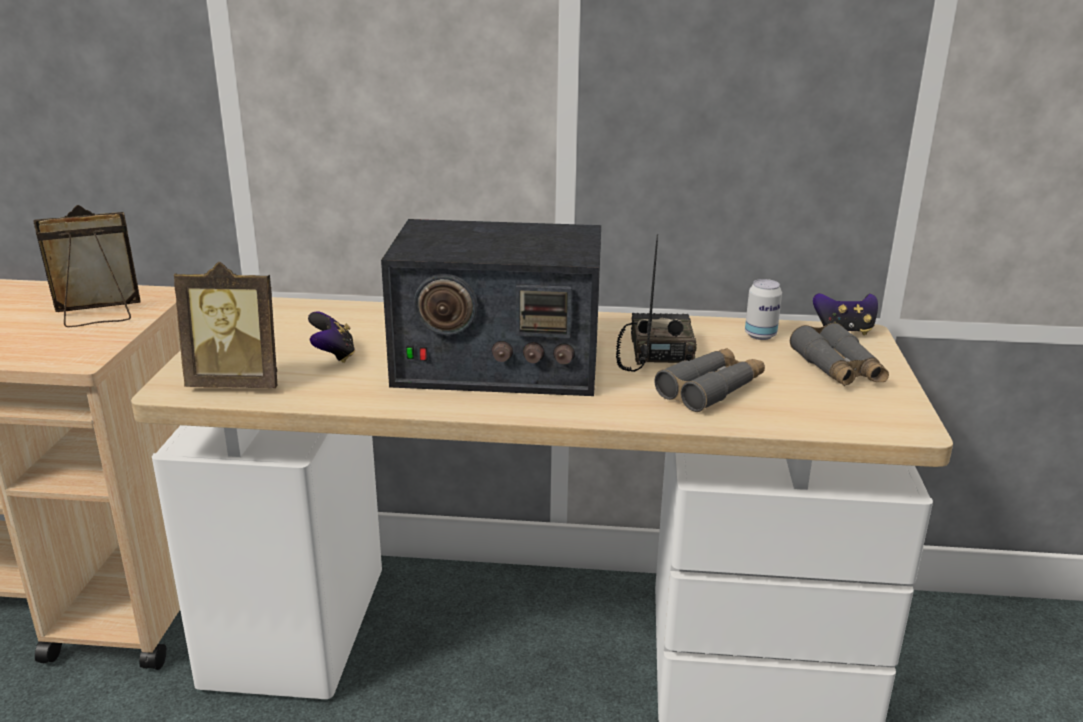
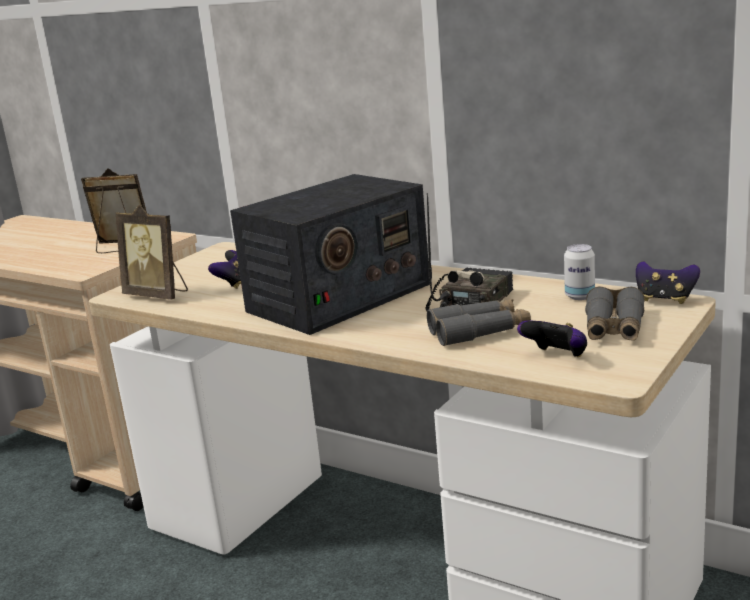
camera: 30 degrees right, 5 degrees down
(496, 363) = (338, 298): radio -> radio turned 75 degrees counterclockwise
(824, 410) = (556, 357): none -> game controller

